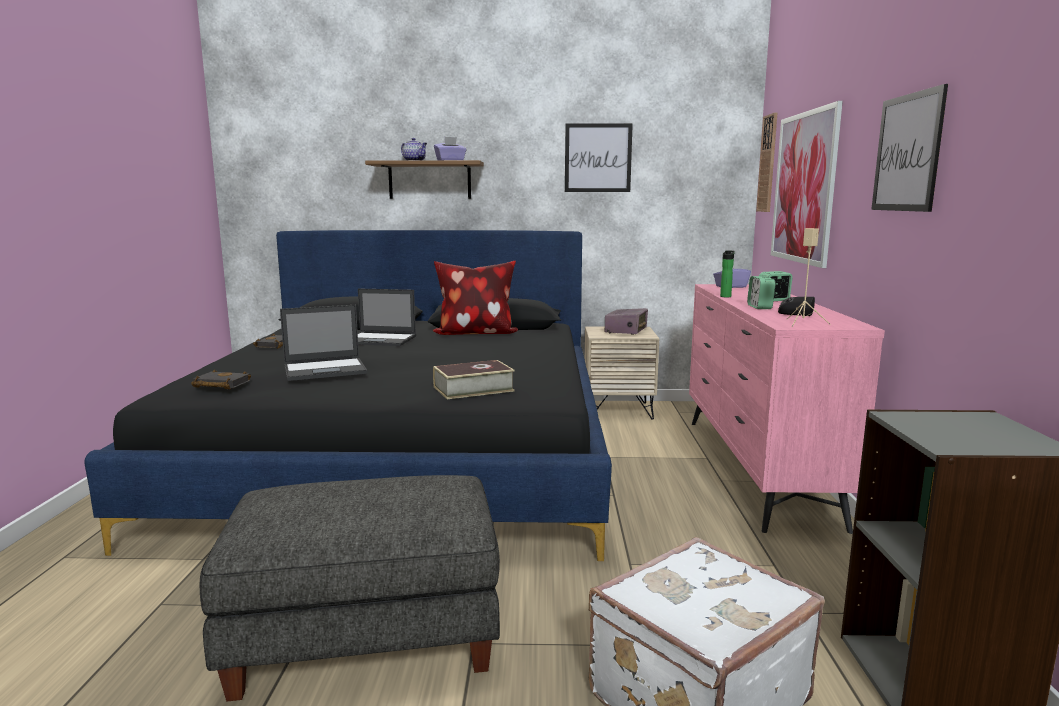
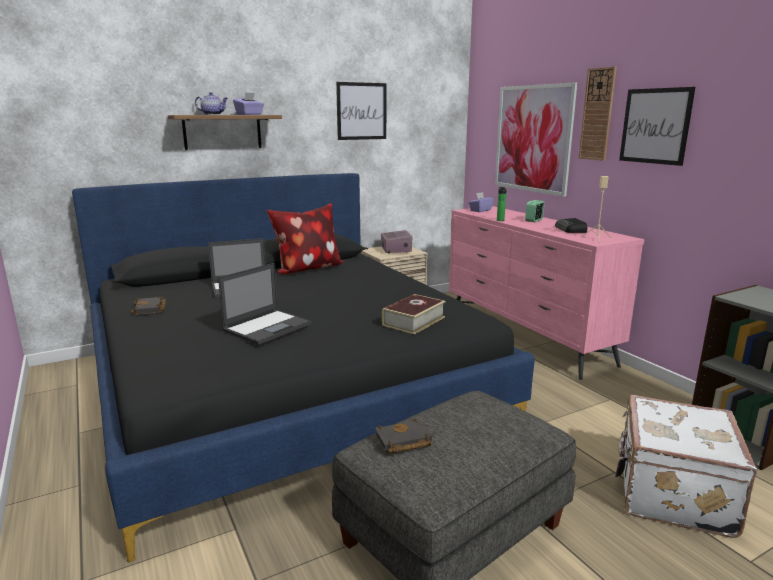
camera: 30 degrees left, 5 degrees up
(219, 385) = (201, 362): black book -> black book (402, 442)
(759, 307) = (542, 228): alarm clock -> none
(767, 163) = (481, 117): wall clock -> wall clock (597, 114)

